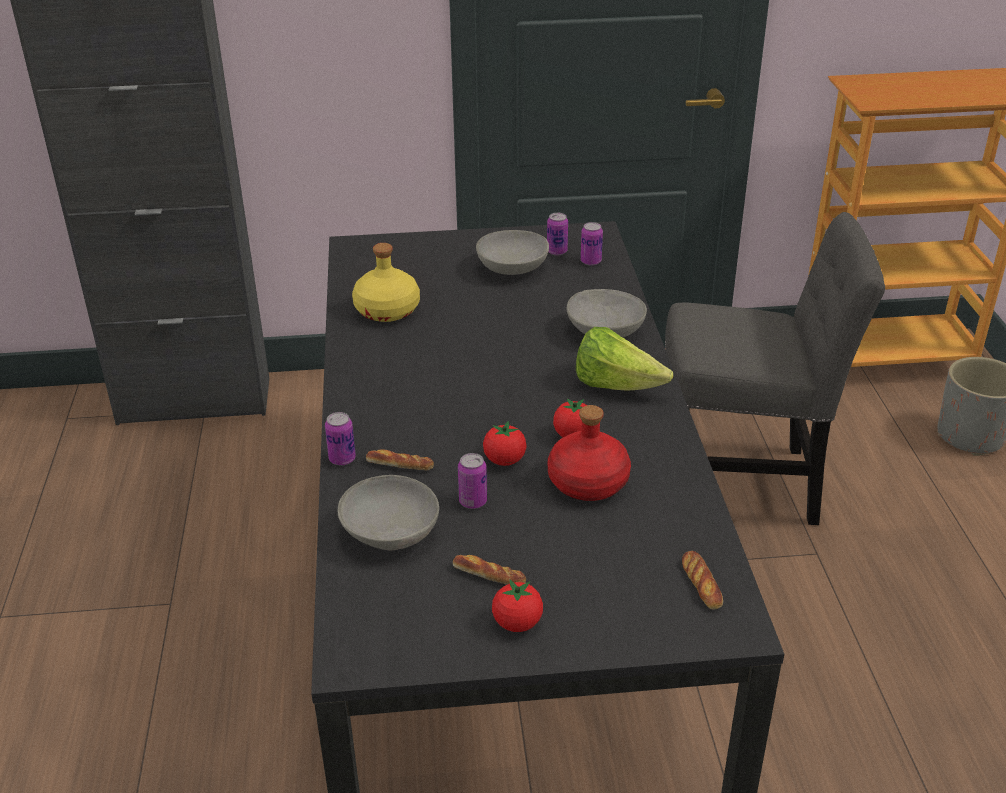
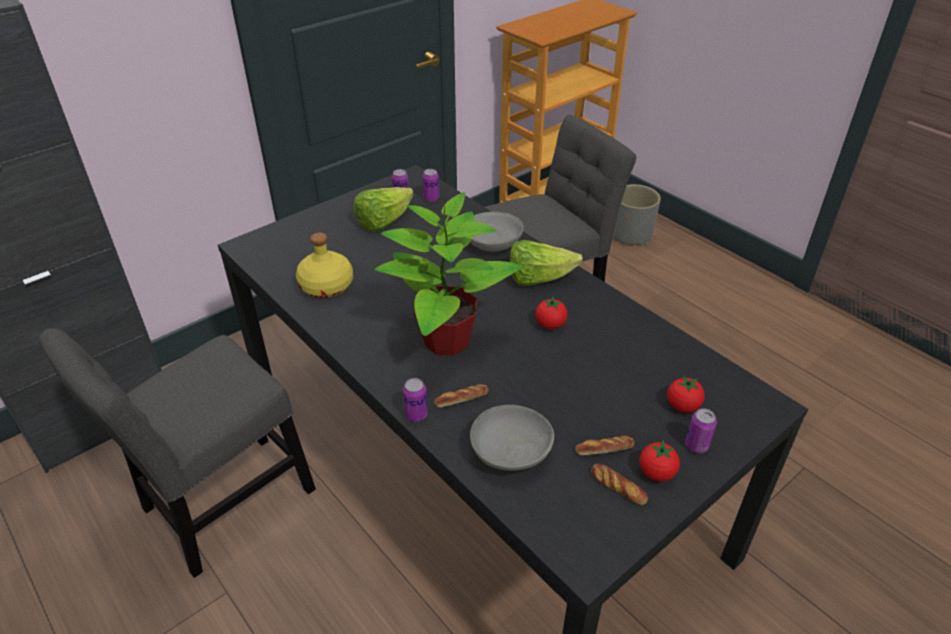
camera: 35 degrees left, 5 degrees up
(229, 525) = (221, 506): none -> grey chair
(445, 406) = (445, 341): none -> potted plant
(473, 501) = (538, 402): can -> can (696, 445)
(504, 460) = (526, 362): tomato -> tomato (682, 406)
(511, 268) = (383, 222): grey bowl -> lettuce
(587, 482) = (592, 353): red bottle -> none
(701, 584) = (724, 388): bread -> bread (618, 487)

